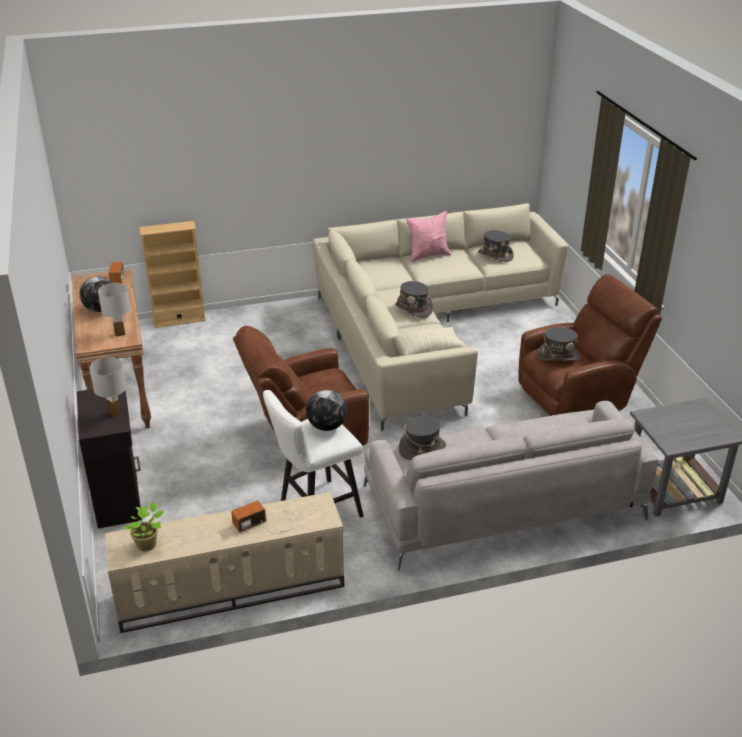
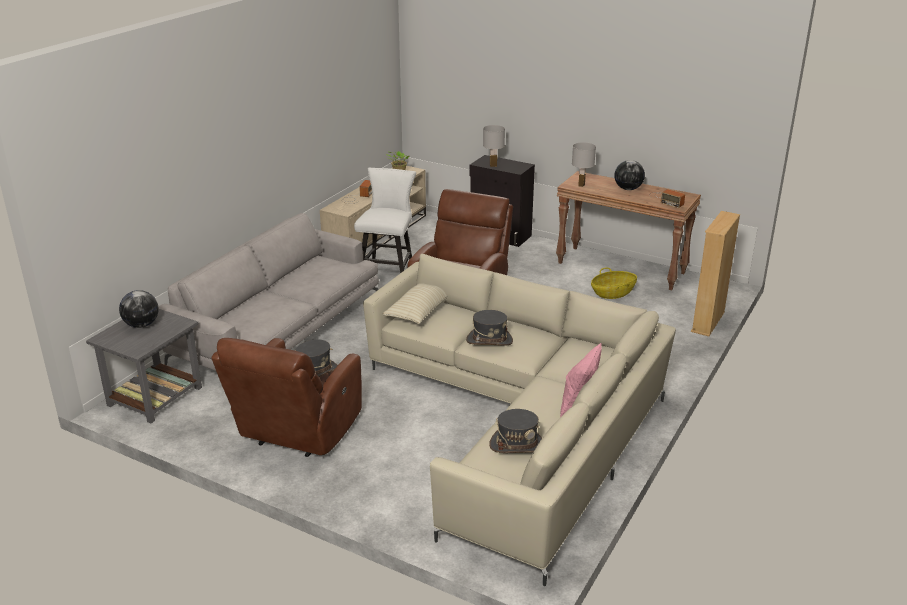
camera: 135 degrees right, 5 degrees down
(180, 374) = (613, 293): none -> basket
(326, 426) = (384, 215): globe -> globe (142, 325)
(422, 448) = (336, 269): grey hat -> none

